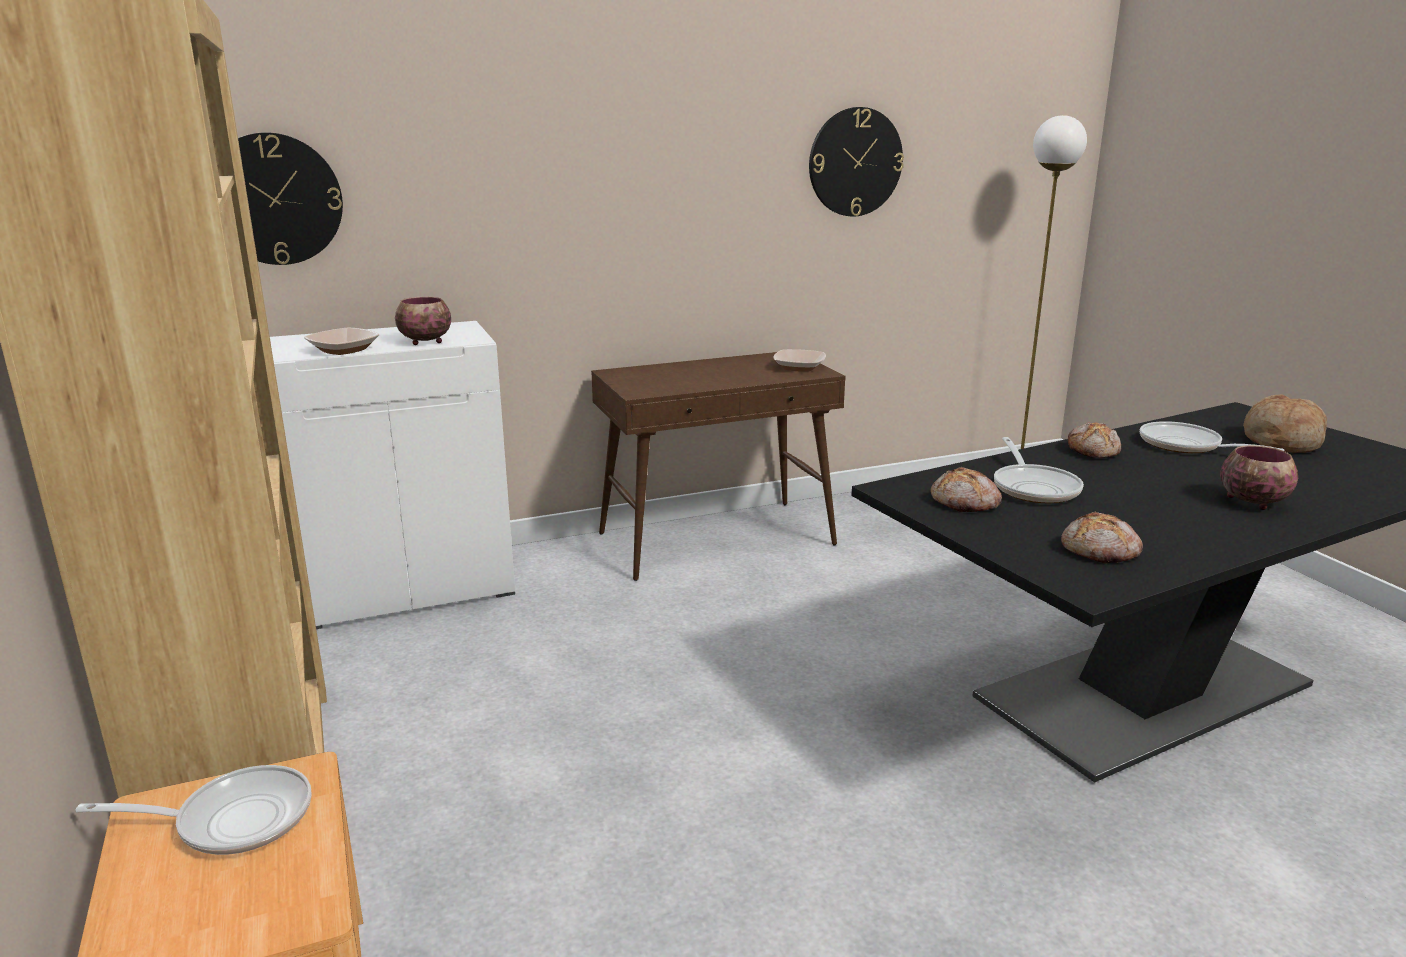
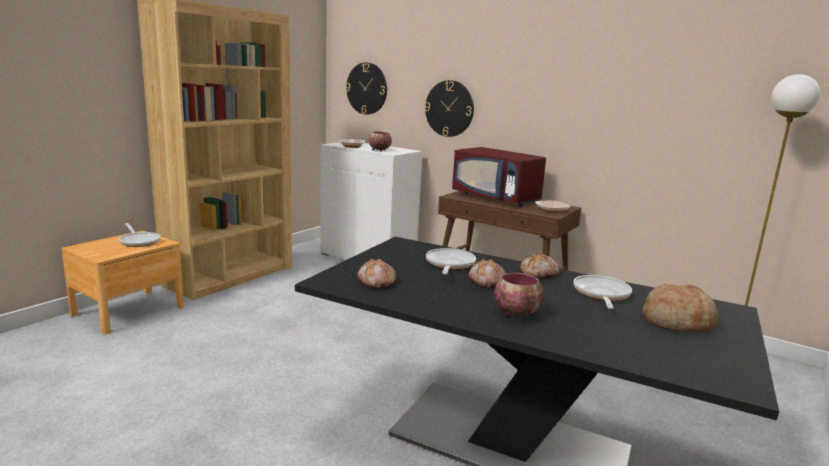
camera: 55 degrees right, 5 degrees down
(688, 373) = (496, 198): none -> red microwave
(855, 162) = (640, 98): wall clock -> wall clock (449, 108)
(965, 503) = (404, 254): bread -> bread (486, 281)
(1034, 487) = (449, 265): frying pan -> frying pan turned 135 degrees clockwise

